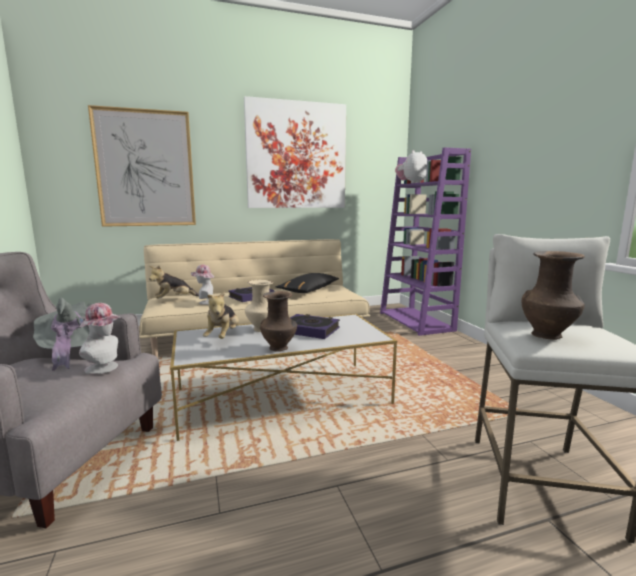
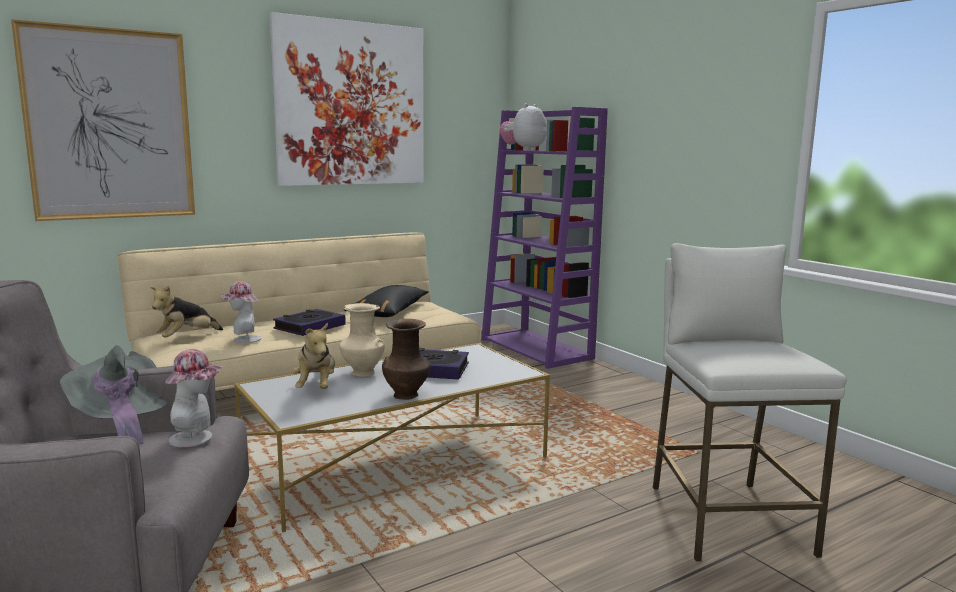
camera: 15 degrees left, 0 degrees up
(548, 335) = (736, 354): brown vase -> none

